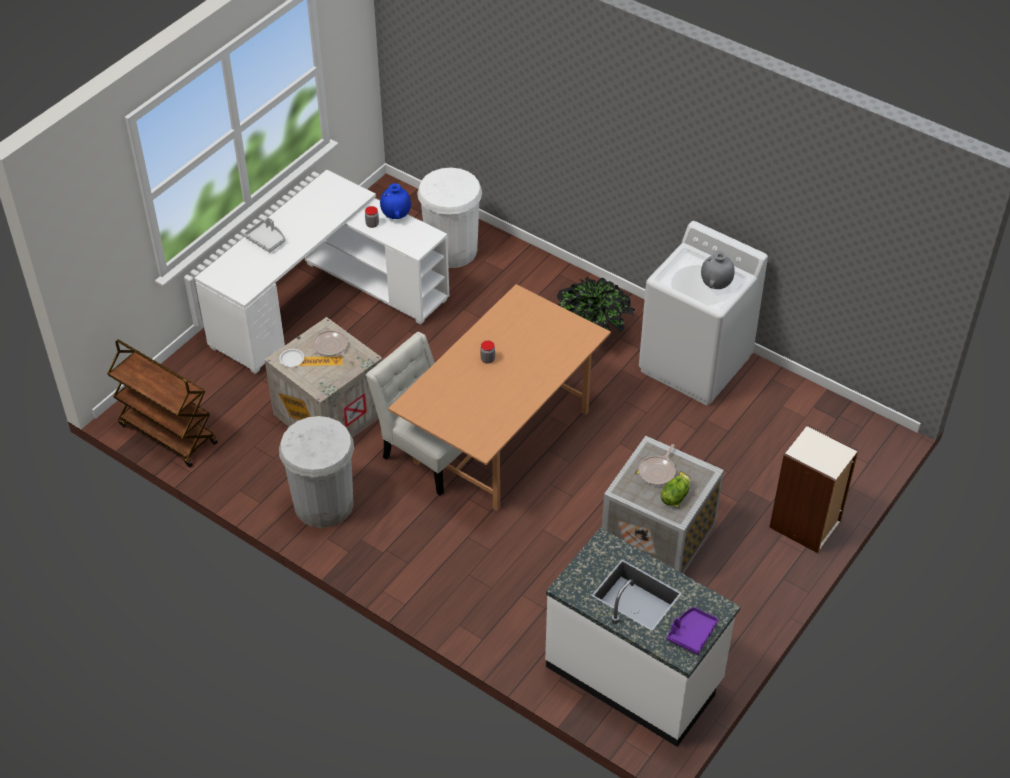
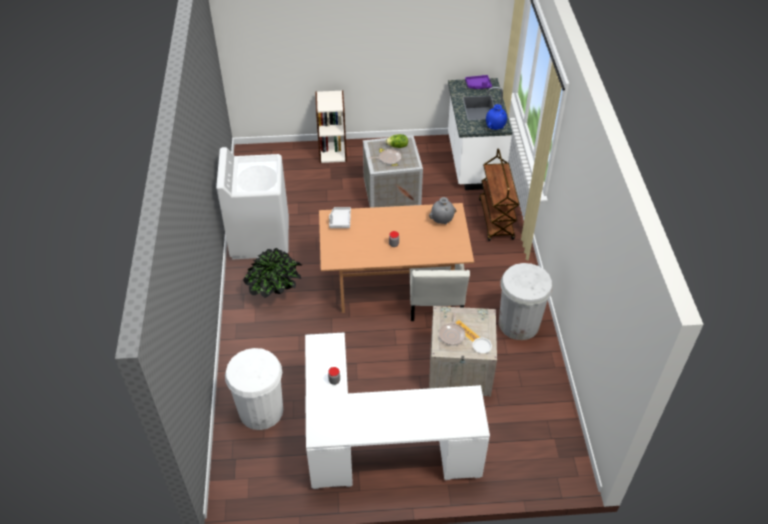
camera: 130 degrees left, 0 degrees up
(167, 434) = (564, 438): brown cart -> brown cart (496, 219)
(267, 240) = (413, 422): grey tray -> grey tray (340, 220)
(396, 216) = (313, 373): blue vase -> blue vase (495, 127)
(716, 285) = (257, 165): grey vase -> grey vase (442, 221)

